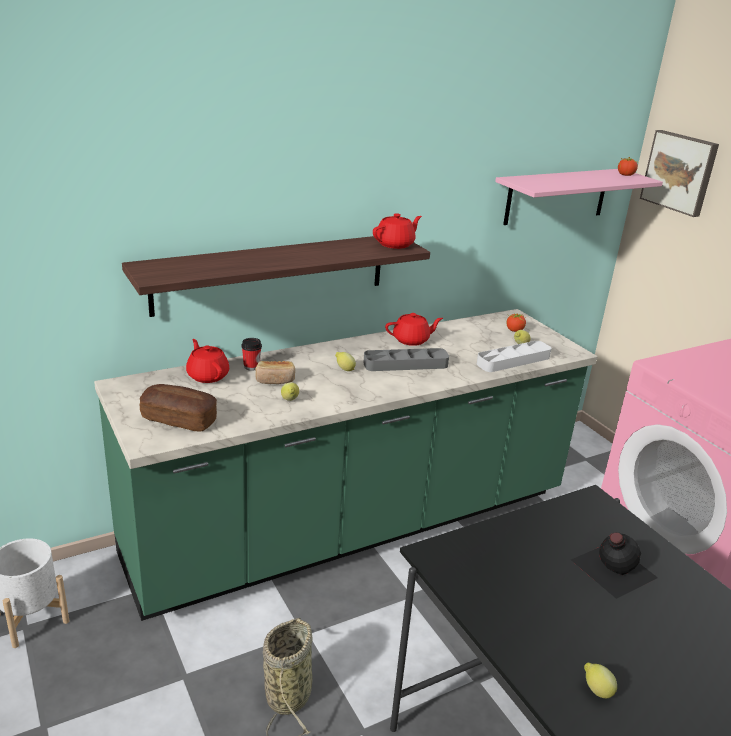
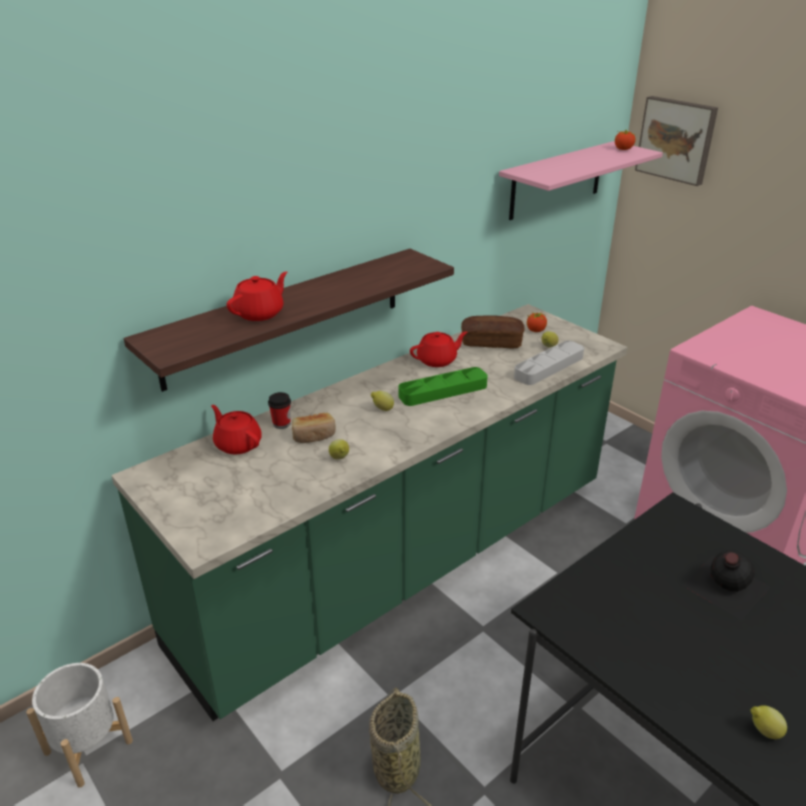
camera: 10 degrees left, 5 degrees up
(179, 419) = (228, 507): bread -> bread (491, 343)
(395, 244) = (414, 263): red teapot -> red teapot (260, 313)
(405, 364) = (443, 391): grey tray -> green tray

